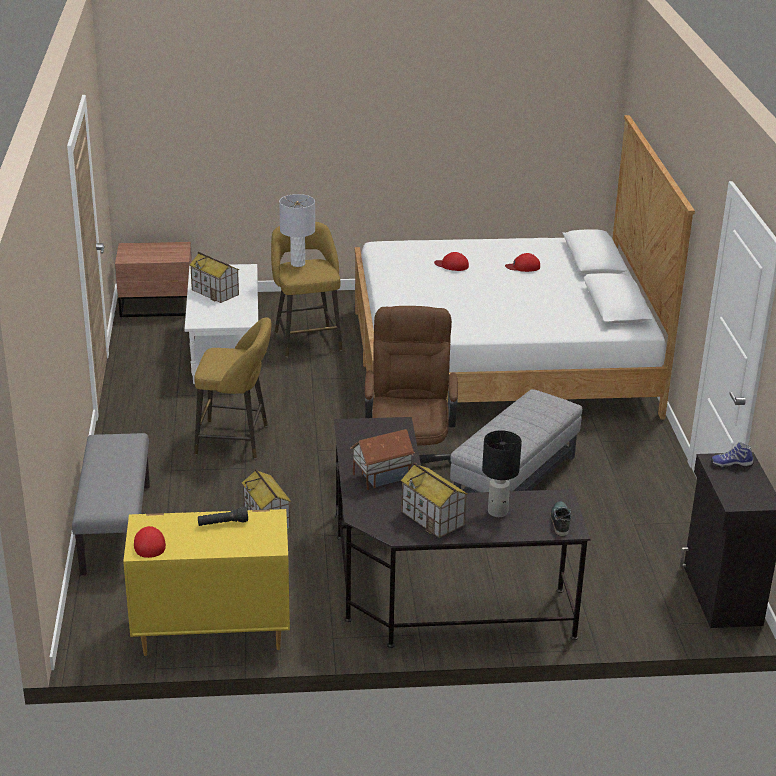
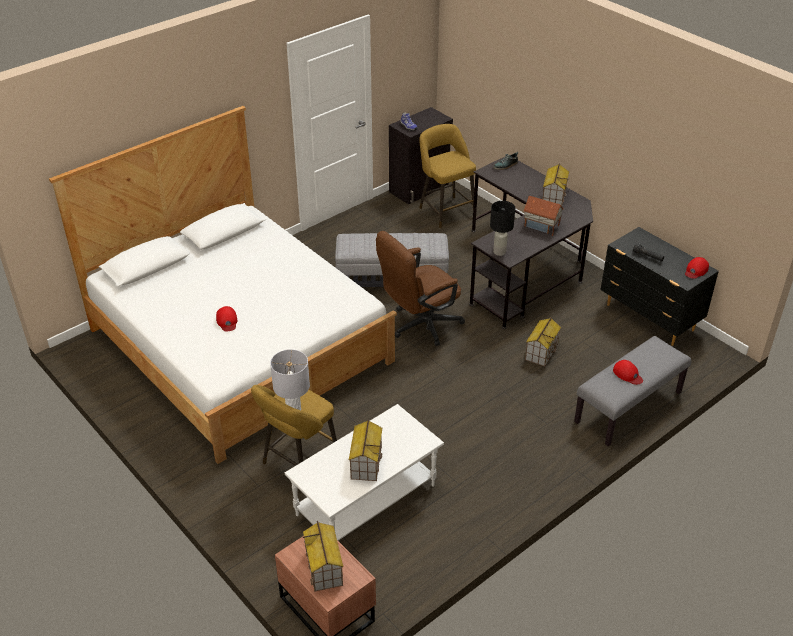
camera: 125 degrees left, 10 degrees up
(151, 251) = (324, 568): none -> toy house
(211, 633) = (650, 318): yellow dresser -> black dresser
(236, 440) = (479, 414): yellow stool -> yellow stool (445, 211)
(498, 511) = (522, 183): black table lamp -> black table lamp (499, 252)
(523, 267) = (194, 290): red cap -> red cap (627, 374)

